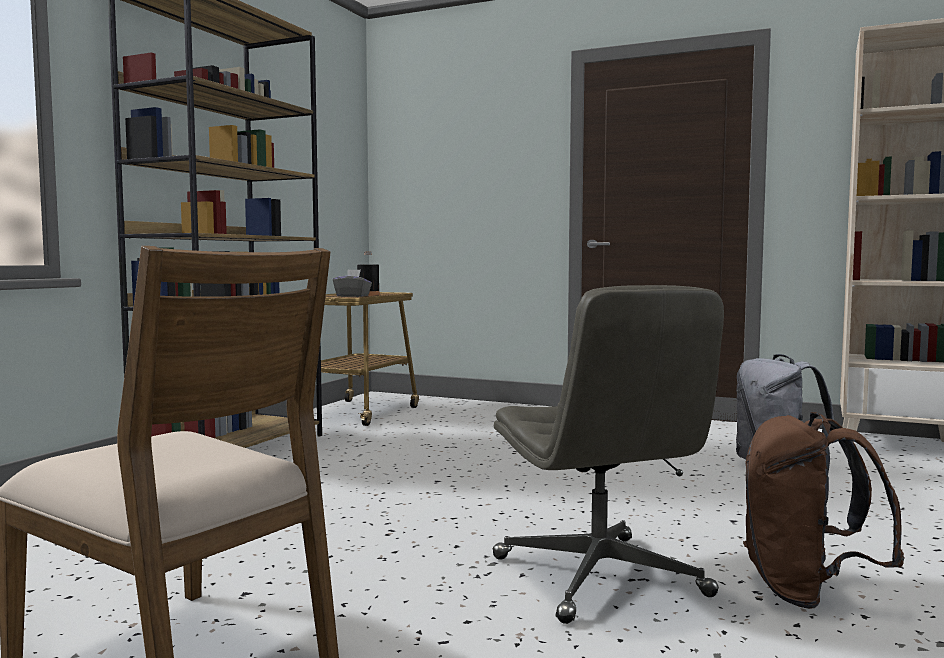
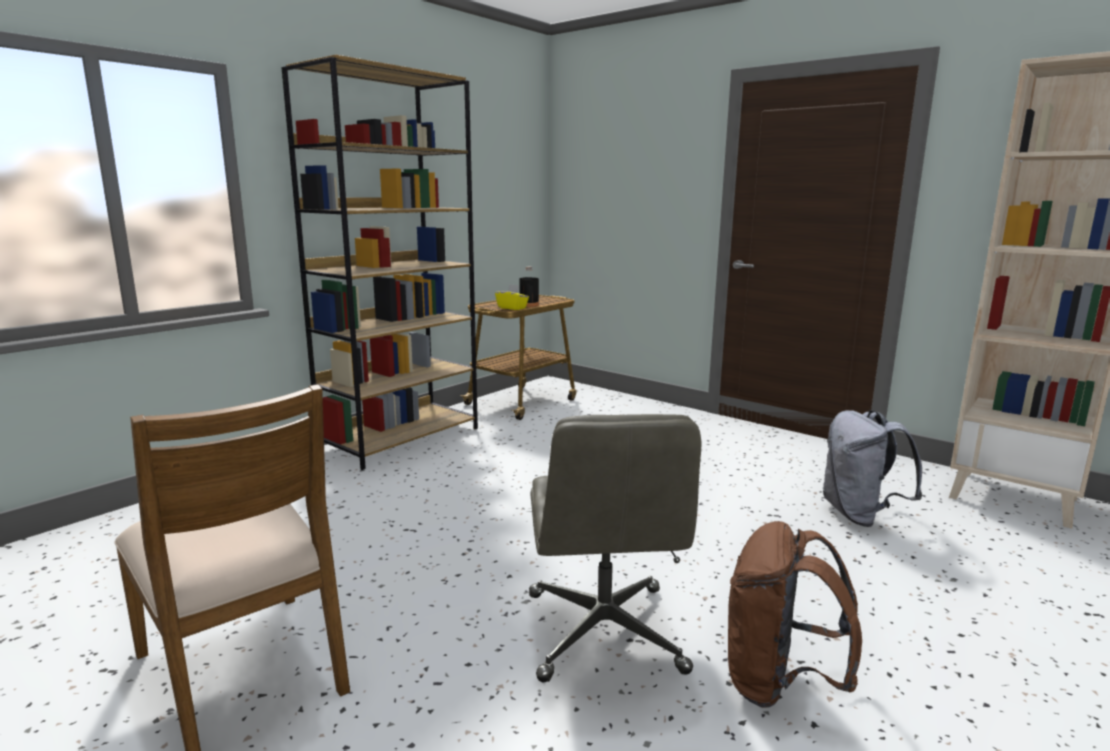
camera: 15 degrees right, 10 degrees up
(352, 296) = (512, 308): grey tissue box -> yellow tissue box

